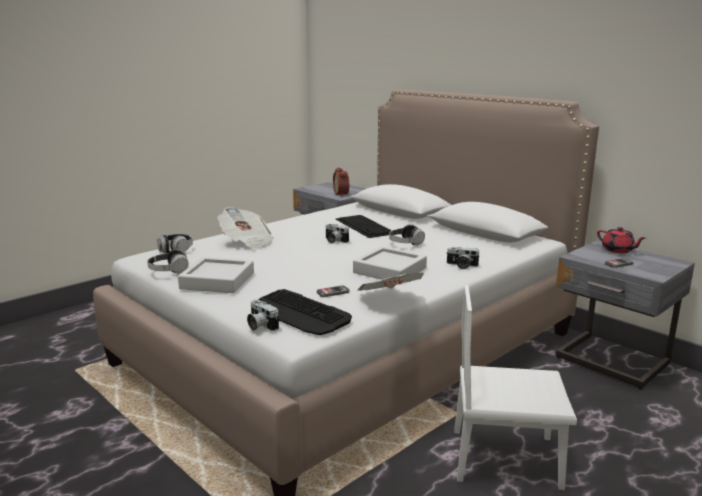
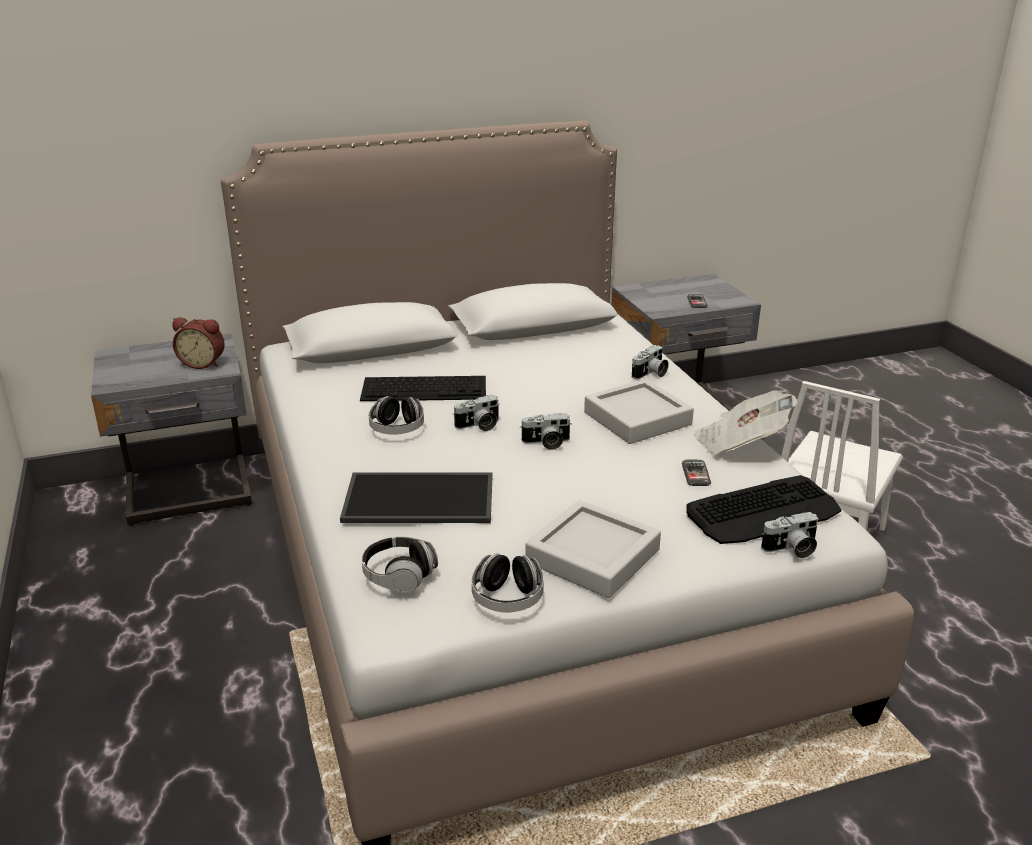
camera: 65 degrees left, 10 degrees up
(246, 242) = (421, 497): newspaper -> tray
(331, 255) = (546, 443): none -> camera
(405, 244) = (535, 382): headphones -> headphones (397, 429)
(618, 250) = (655, 288): red teapot -> none

